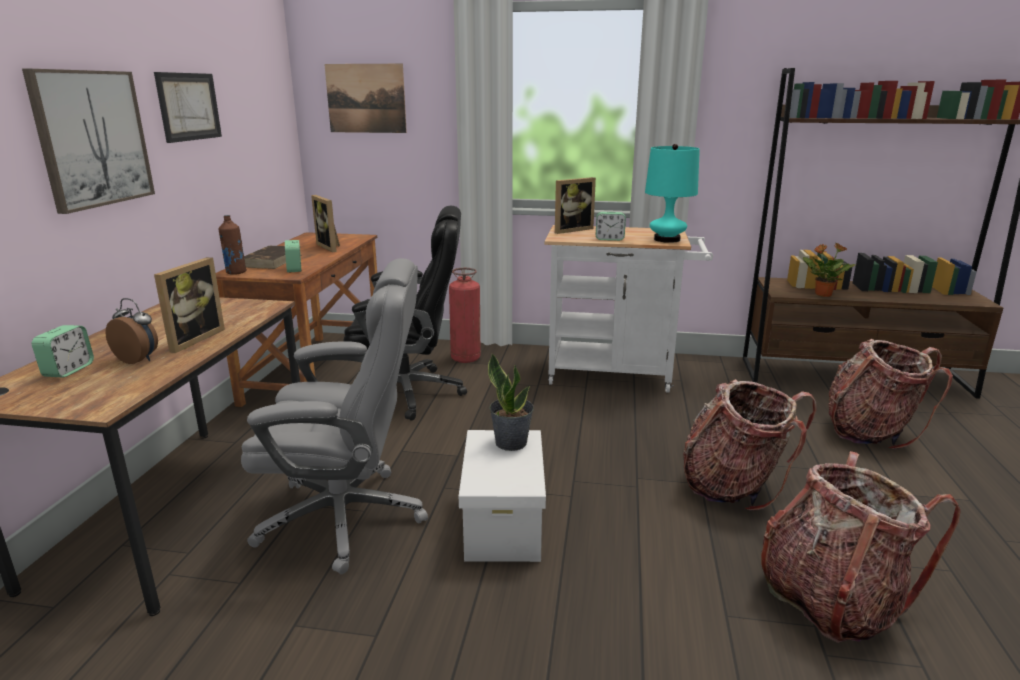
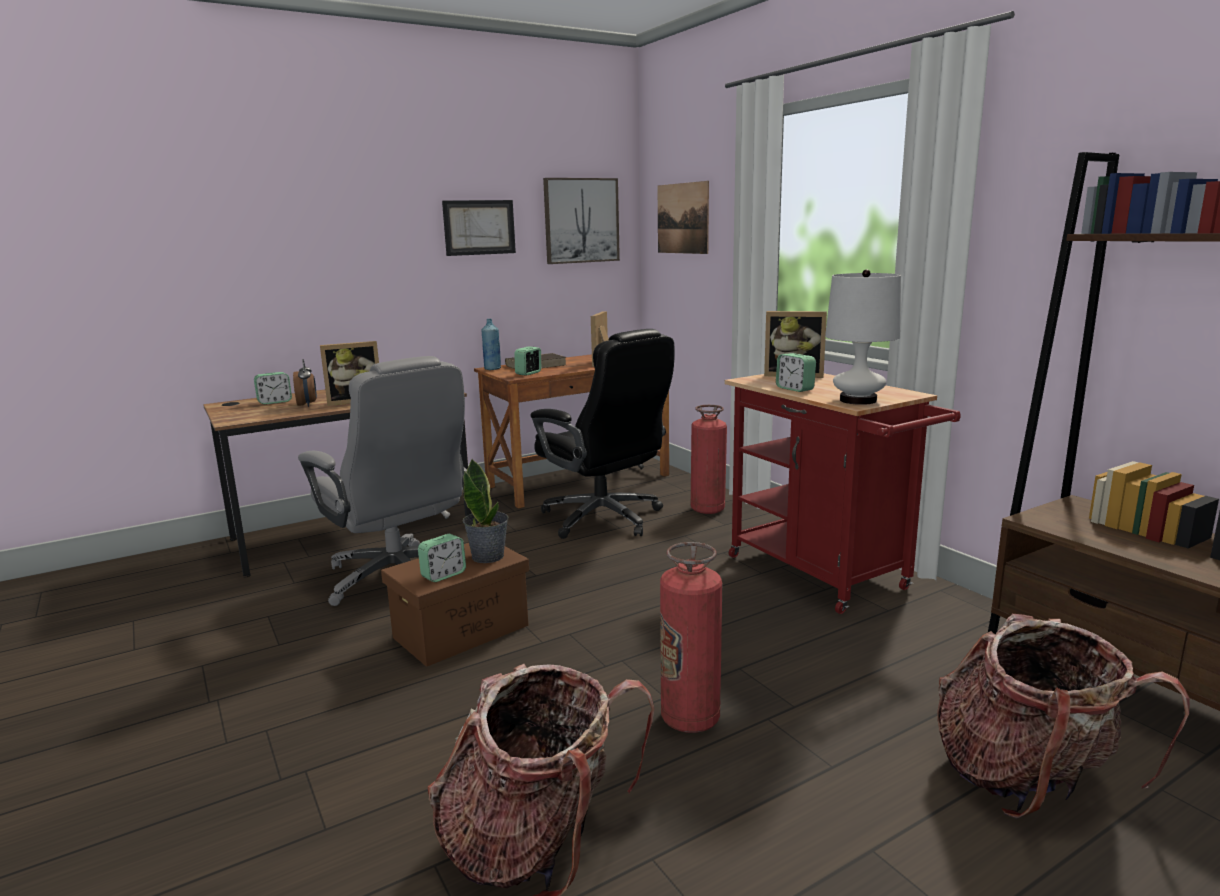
camera: 50 degrees right, 5 degrees down
(92, 138) = (368, 250): picture -> picture (581, 220)
(236, 272) = (492, 369): brown bottle -> blue bottle
(502, 522) = (462, 630): white storage box -> brown storage box
(520, 471) = (443, 575): none -> alarm clock
(618, 374) = (825, 576): white cart -> red cart
(667, 239) = (858, 400): turquoise table lamp -> white table lamp
(734, 486) = (690, 718): backpack -> fire extinguisher
(822, 294) = (1103, 539): potted plant -> none

